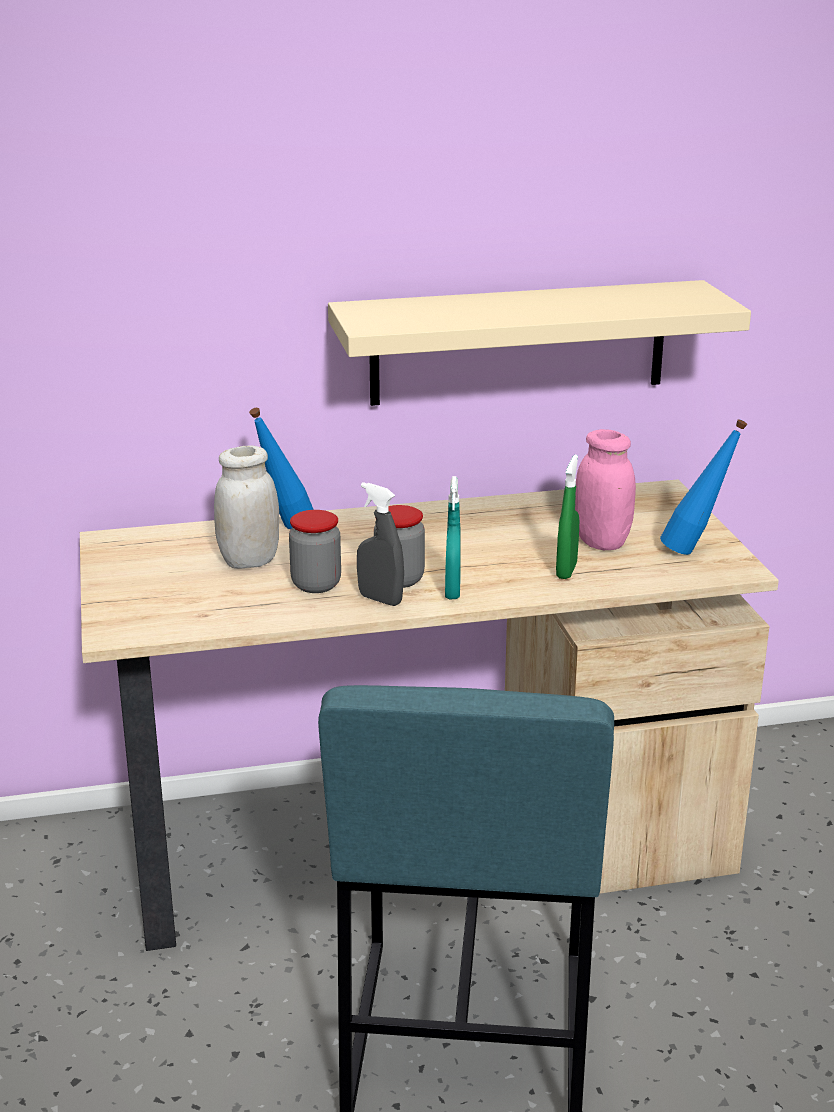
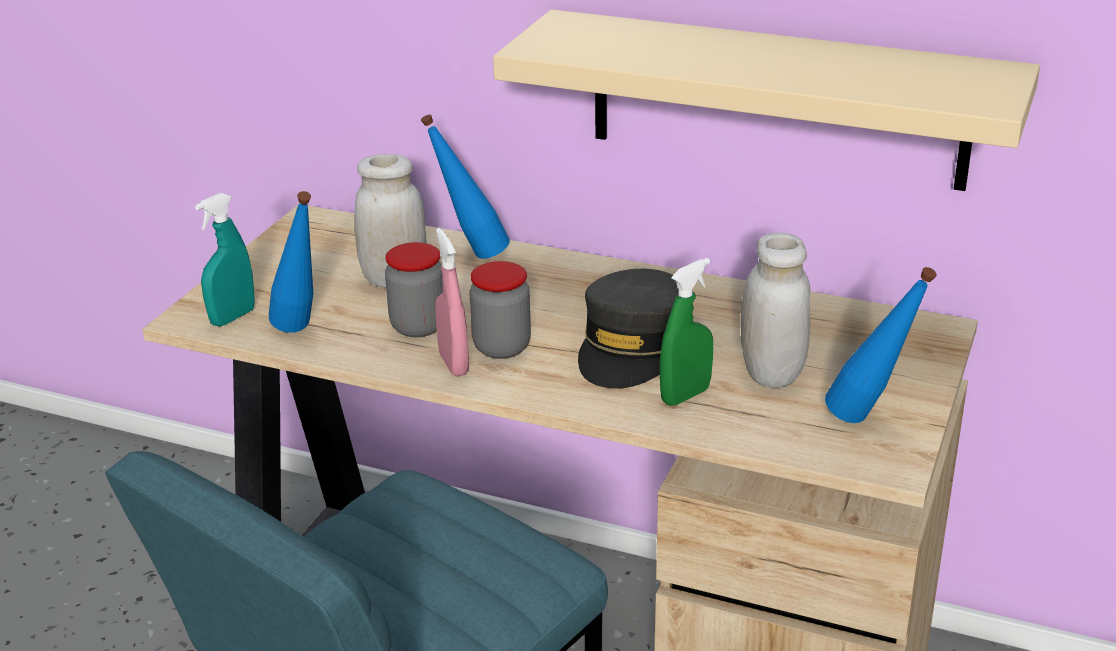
camera: 35 degrees right, 5 degrees up
(229, 615) = (302, 333): none -> blue bottle
(380, 599) = (453, 364): grey spray bottle -> pink spray bottle
(452, 591) = (534, 379): turquoise spray bottle -> turquoise spray bottle (232, 317)
(491, 554) = (632, 348): none -> grey cap
(601, 542) = (772, 373): pink jar -> white jar

